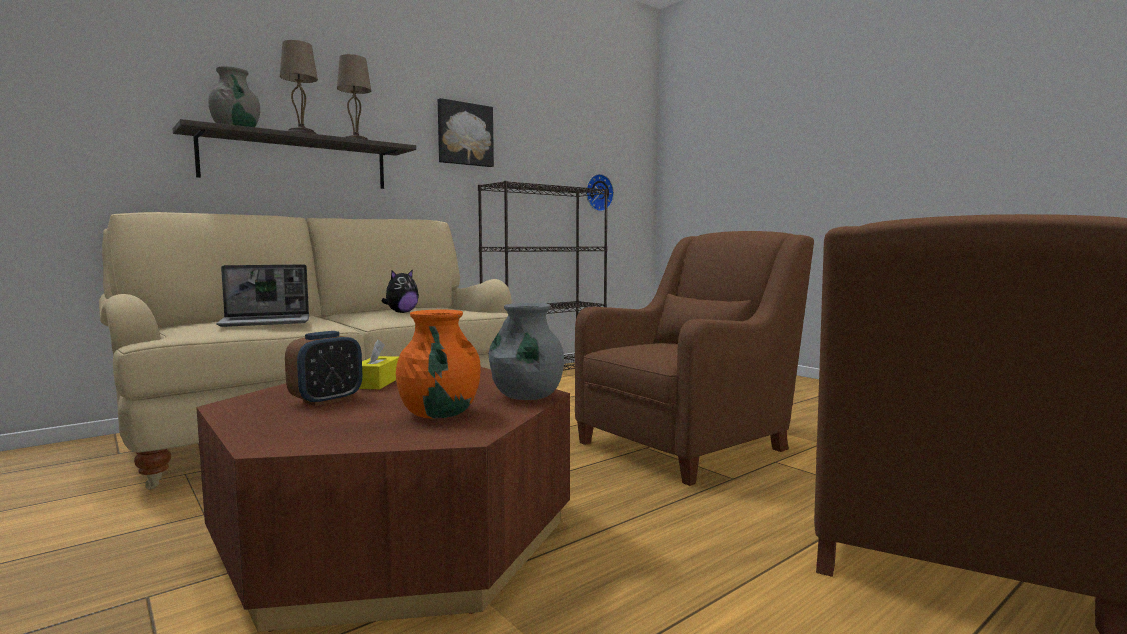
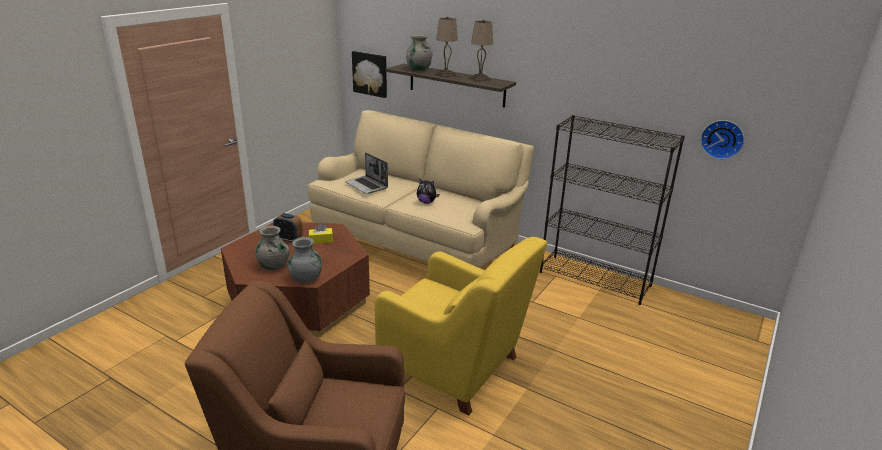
camera: 70 degrees right, 20 degrees up
(439, 413) = (274, 266): orange vase -> grey vase
(464, 134) = (573, 71): picture -> picture (370, 74)
(688, 444) = (454, 367): brown armchair -> yellow armchair

